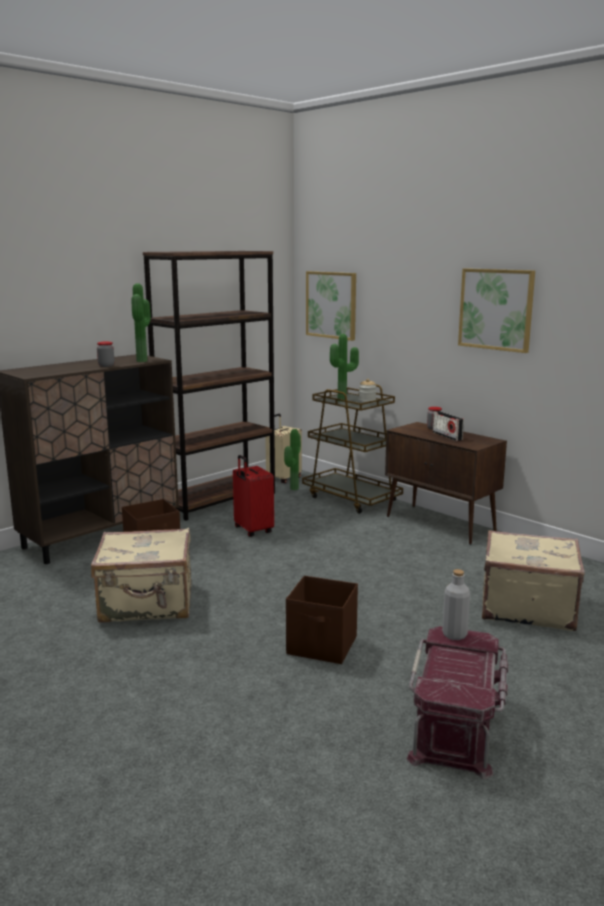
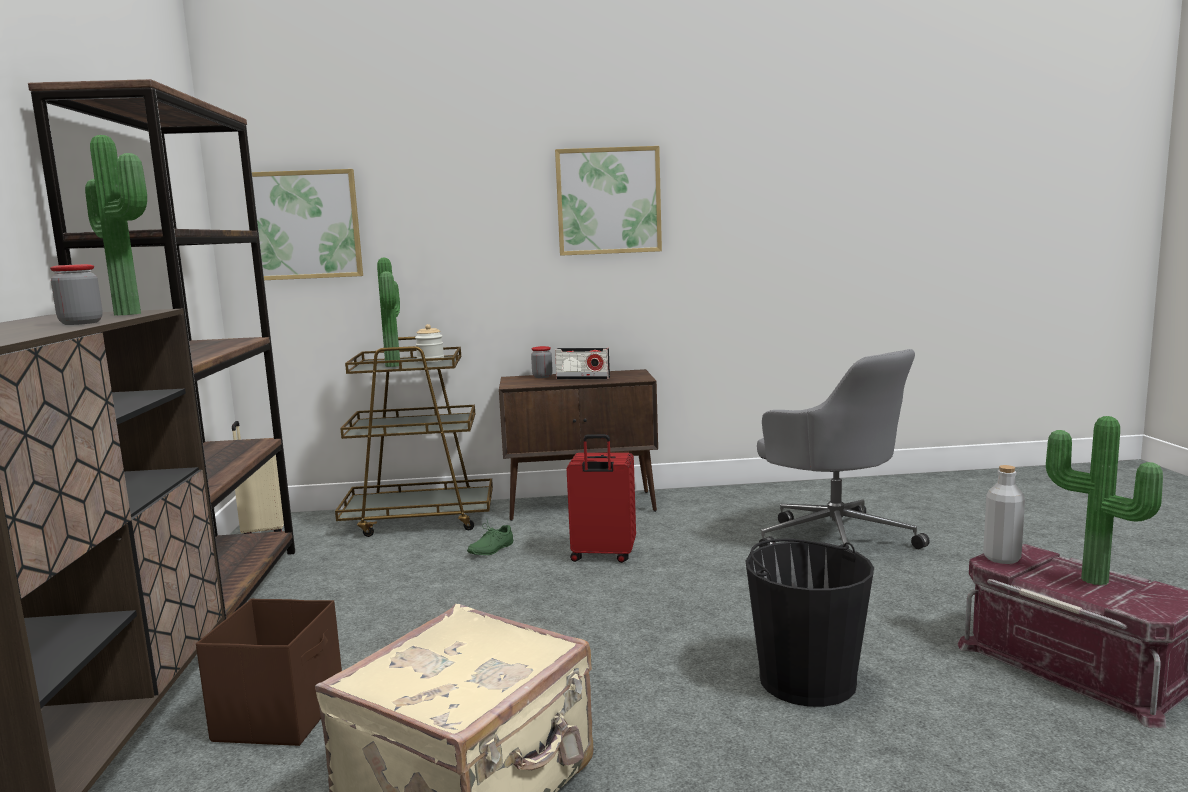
camera: 50 degrees left, 5 degrees down
(252, 530) = (378, 606): red suitcase -> red suitcase (603, 556)
(292, 488) = (309, 537): potted plant -> potted plant (1093, 581)
(323, 646) = (806, 680): brown storage box -> black bucket
(345, 526) = (489, 549): none -> green shoe
(526, 607) = (834, 539): beige suitcase -> grey office chair

